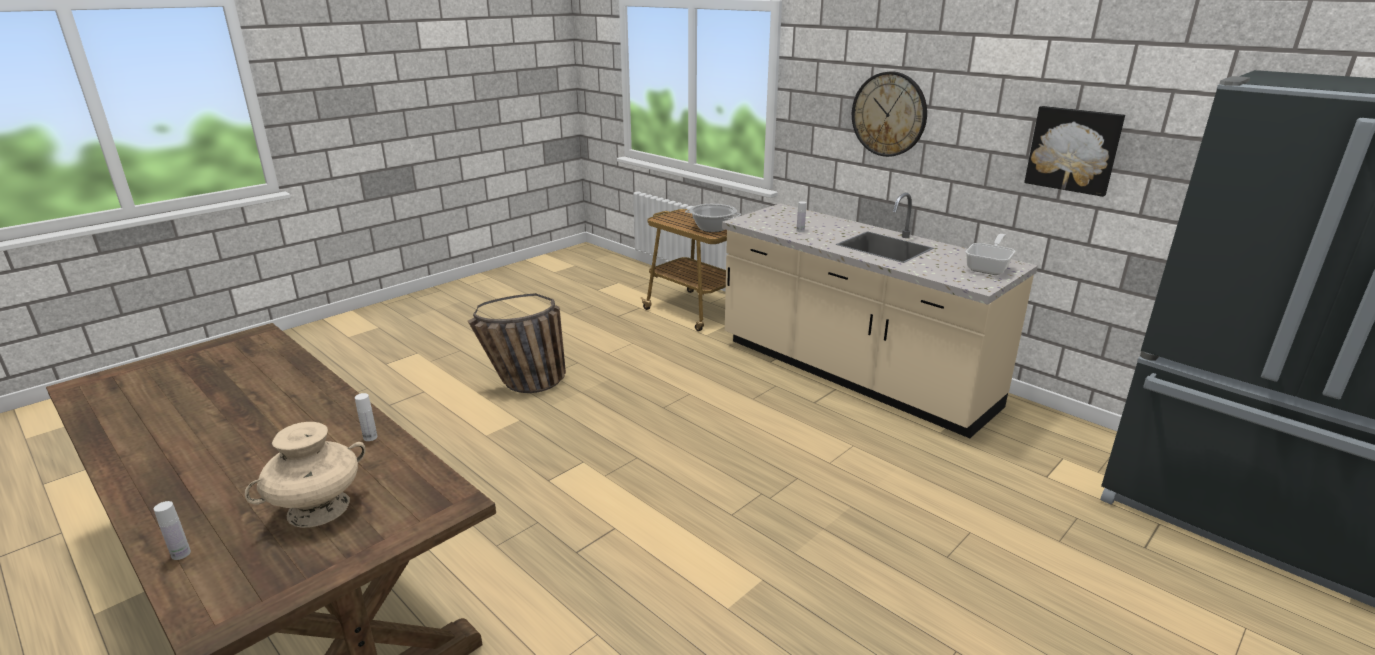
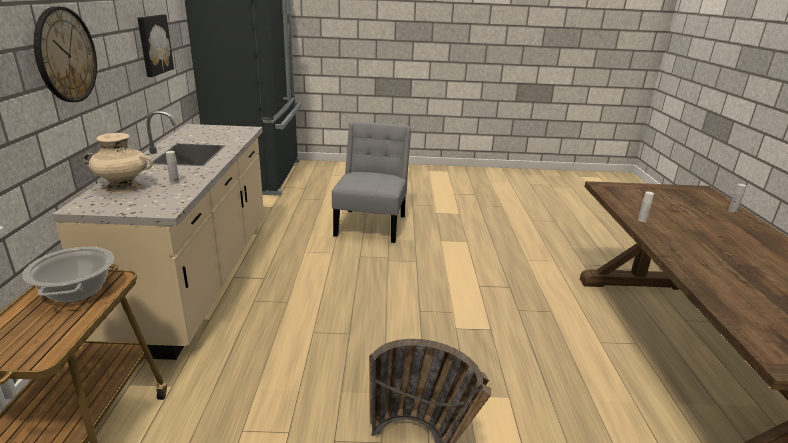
camera: 135 degrees left, 0 degrees up
(318, 509) = (669, 203): beige vase -> beige vase (123, 187)
(896, 542) = (372, 224): none -> grey chair
(989, 267) = (208, 130): frying pan -> none

